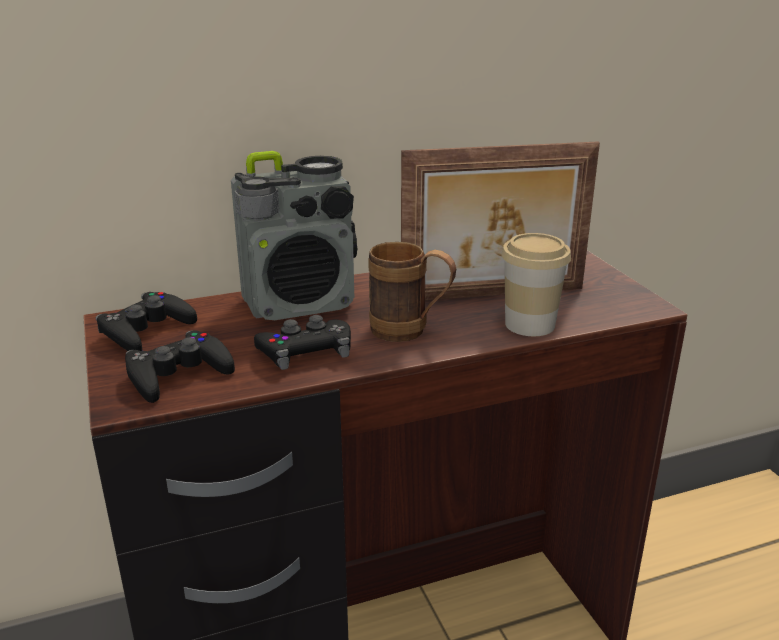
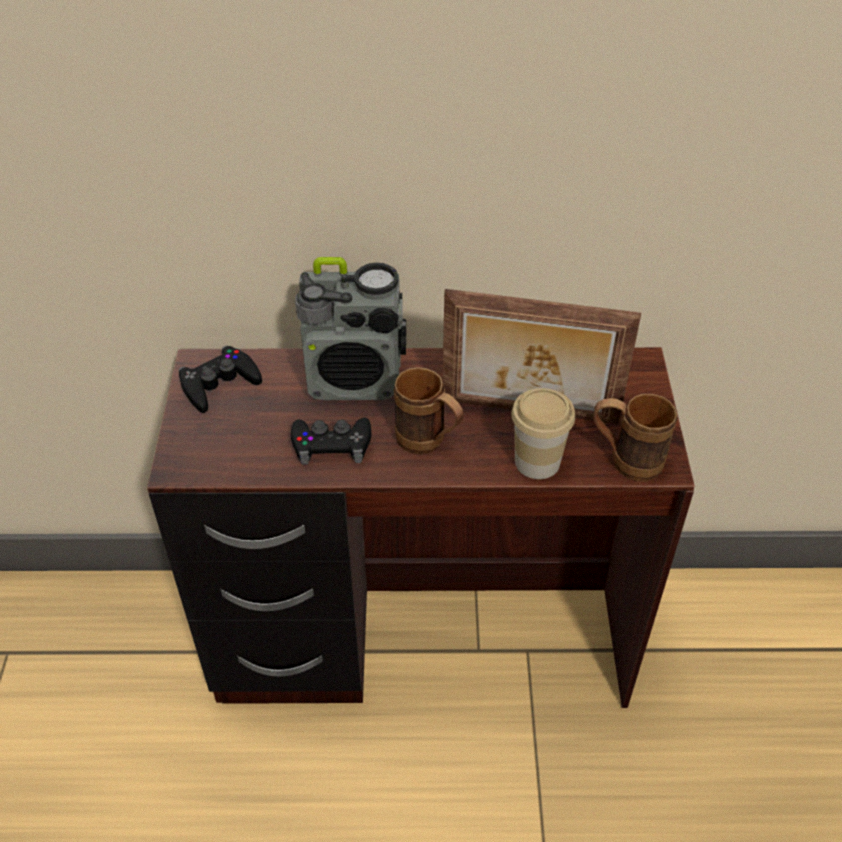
camera: 20 degrees right, 20 degrees up
(178, 374) = (225, 446): black game controller -> none
(610, 309) = (625, 461): none -> brown mug

